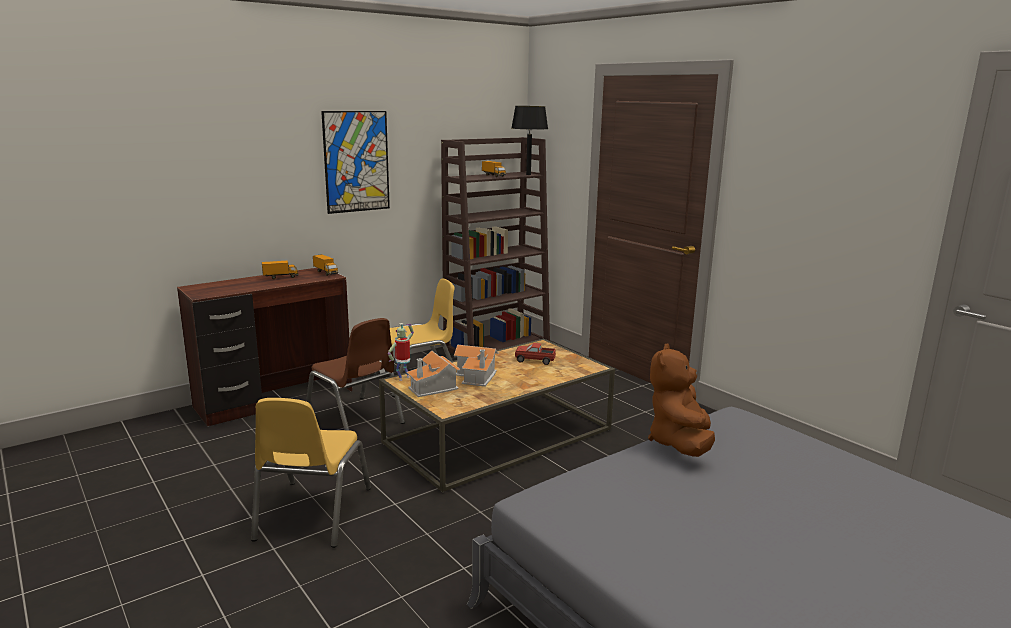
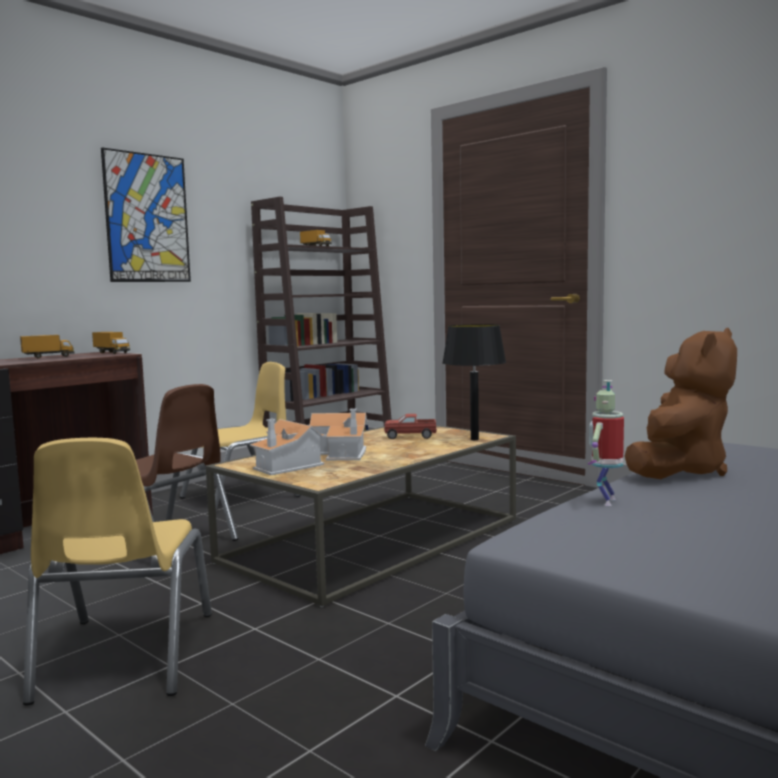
camera: 10 degrees left, 10 degrees down
(403, 377) = (240, 461): toy robot -> toy robot (605, 501)
(528, 174) = (356, 247): black table lamp -> black table lamp (474, 439)
(679, 443) = (677, 471): brown plush toy -> brown plush toy turned 150 degrees counterclockwise

